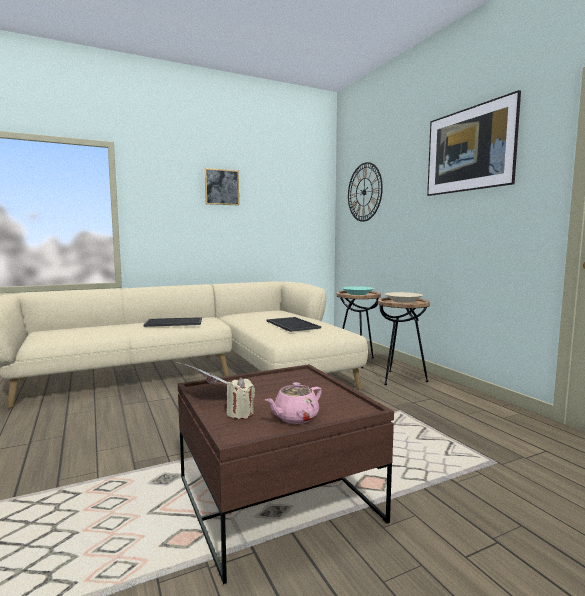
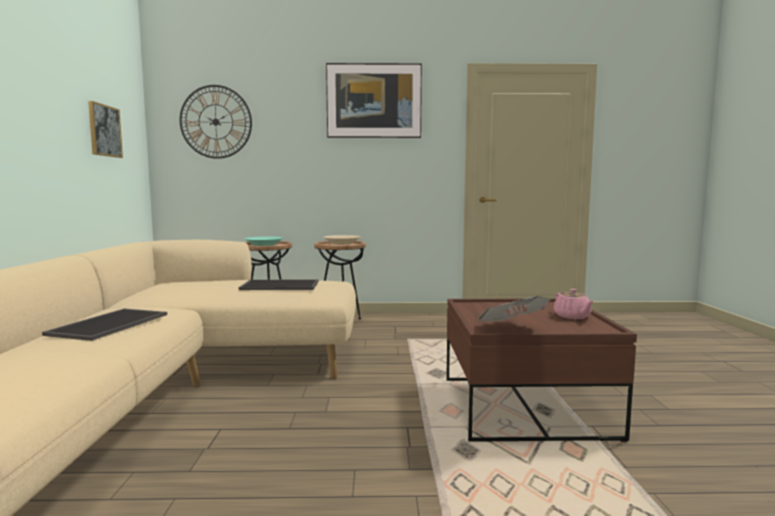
camera: 65 degrees left, 0 degrees up
(221, 187) = (33, 80): picture -> picture (104, 130)
(240, 414) = (560, 326): beige candle -> none

